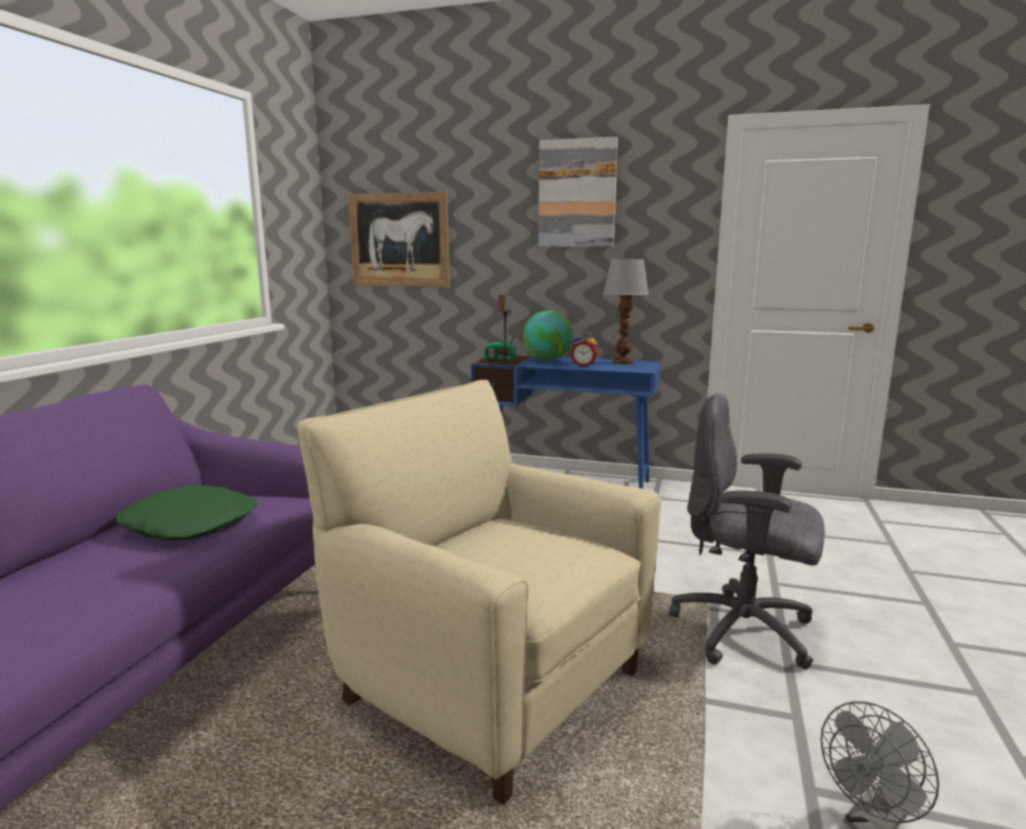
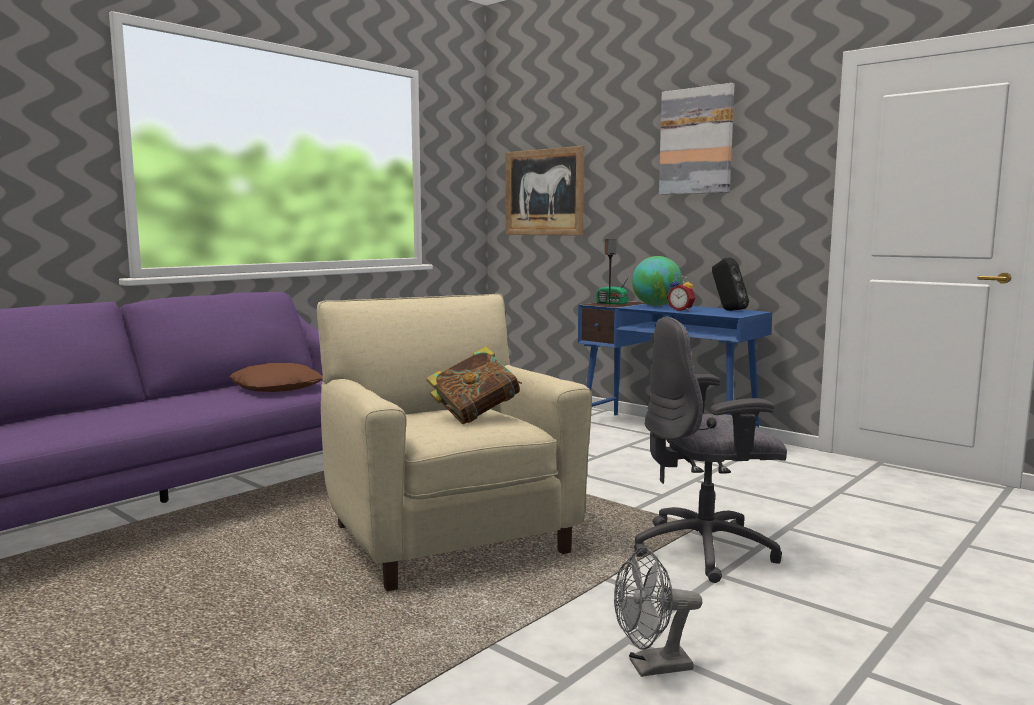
camera: 25 degrees right, 5 degrees down
(191, 525) = (277, 388): green pillow -> brown pillow
(537, 546) = (475, 416): none -> book
(622, 362) = (728, 310): table lamp -> black speaker
(745, 631) = (706, 550): grey office chair -> grey office chair turned 60 degrees counterclockwise

